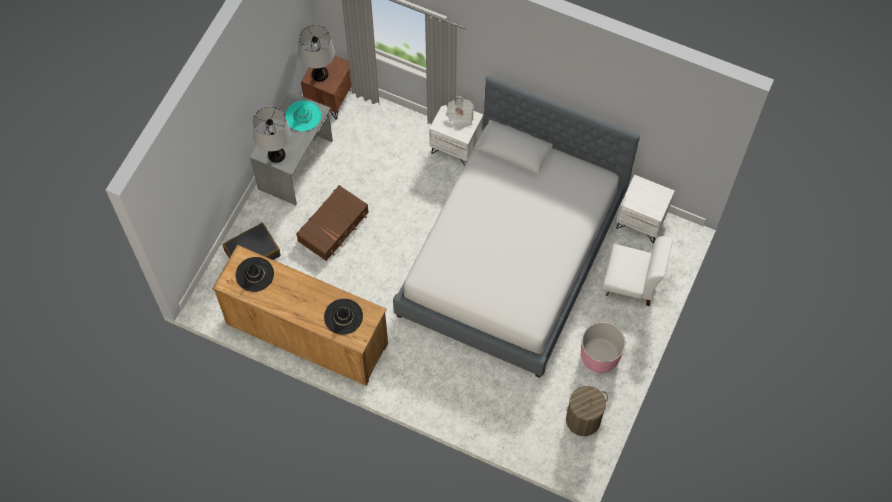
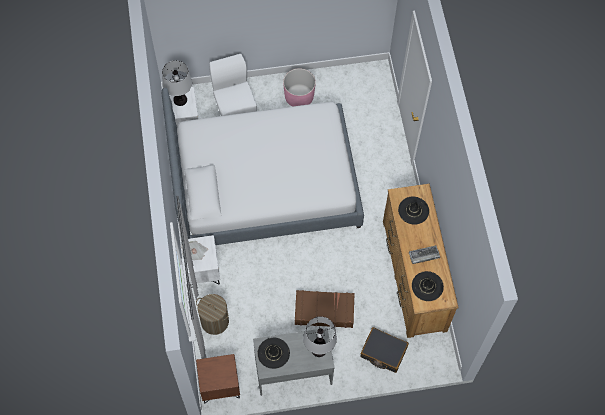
camera: 125 degrees left, 0 degrees up
(288, 293) = (423, 255): none -> keyboard
(303, 116) = (273, 353): turquoise hat -> black hat
(320, 74) = (222, 376): table lamp -> table lamp (180, 100)
(583, 419) = (347, 84): laundry basket -> laundry basket (214, 321)

